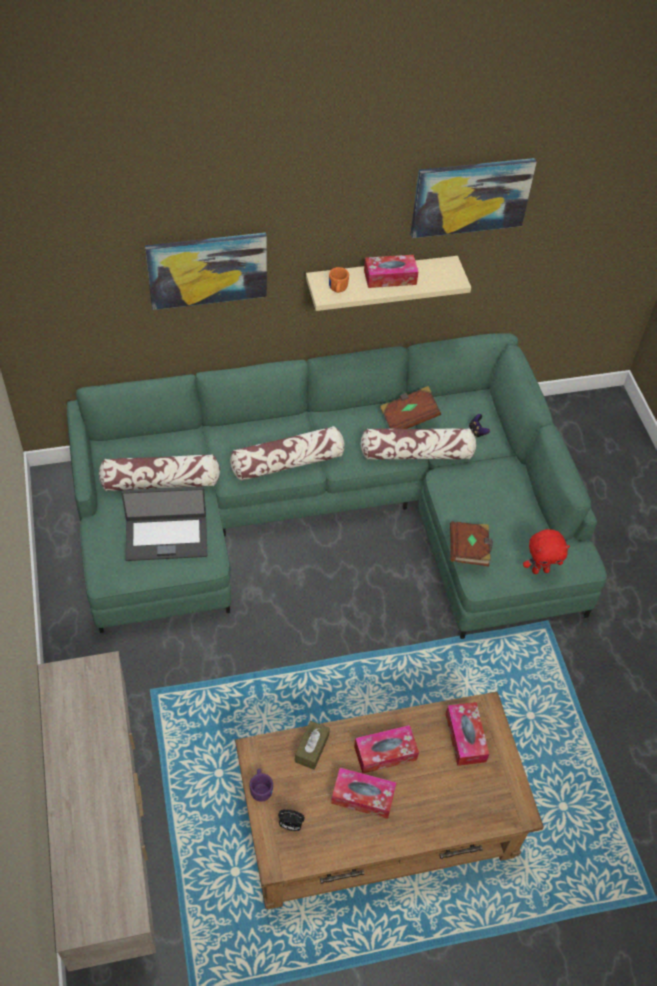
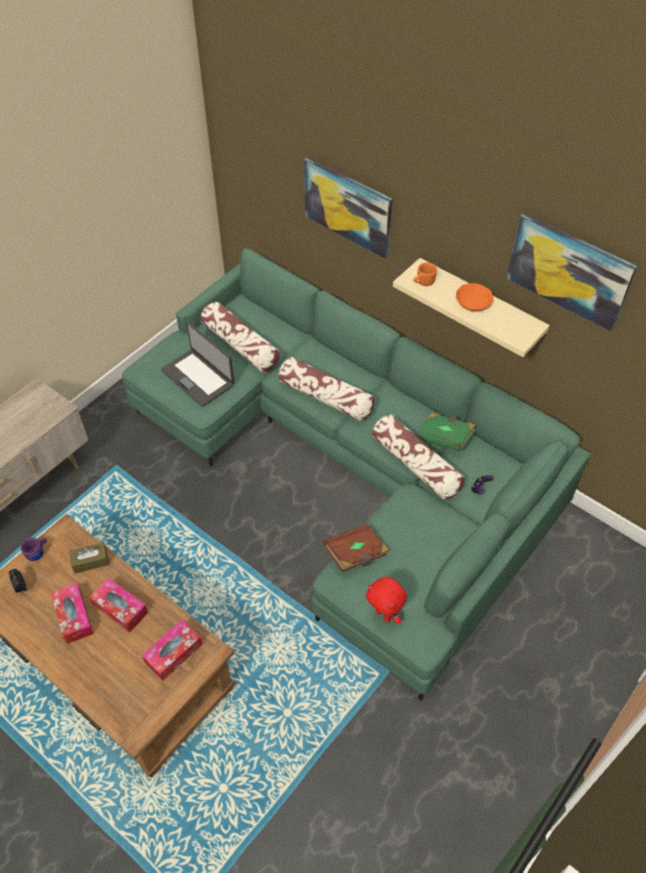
camera: 55 degrees right, 0 degrees up
(390, 277) = (473, 302): tissue box -> orange bowl
(408, 417) = (444, 438): brown book -> green book

